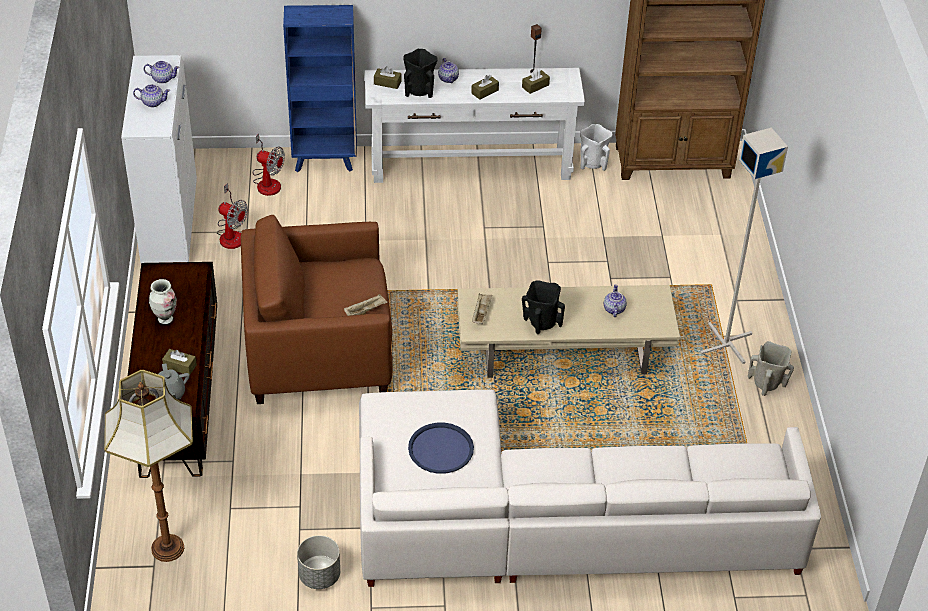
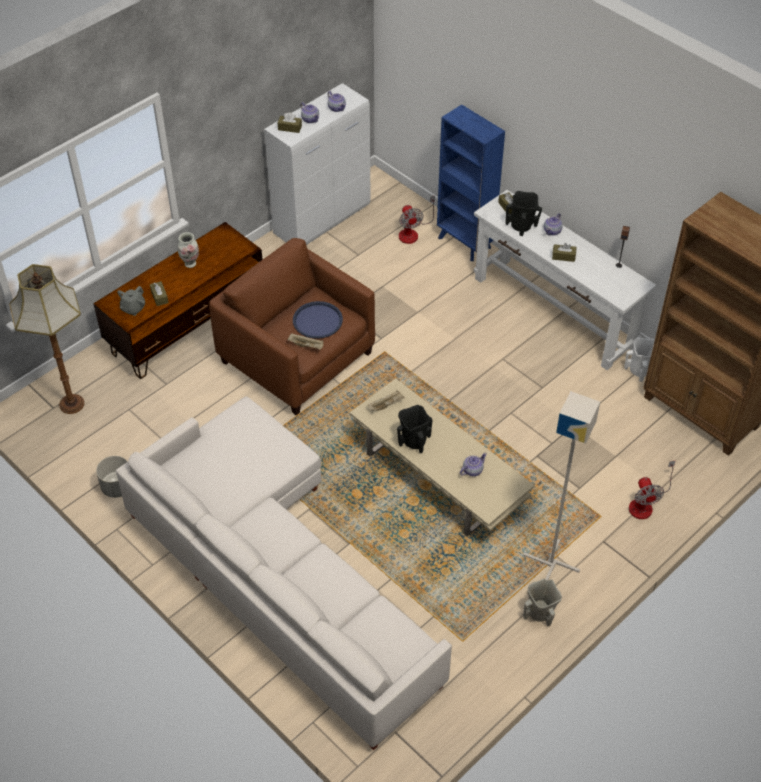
camera: 50 degrees right, 5 degrees up
(231, 234) = (348, 250): fan -> fan (645, 503)
(441, 449) = (233, 464): blue tray -> blue tray (317, 320)
(535, 86) = (604, 276): brown tissue box -> brown tissue box (290, 128)

